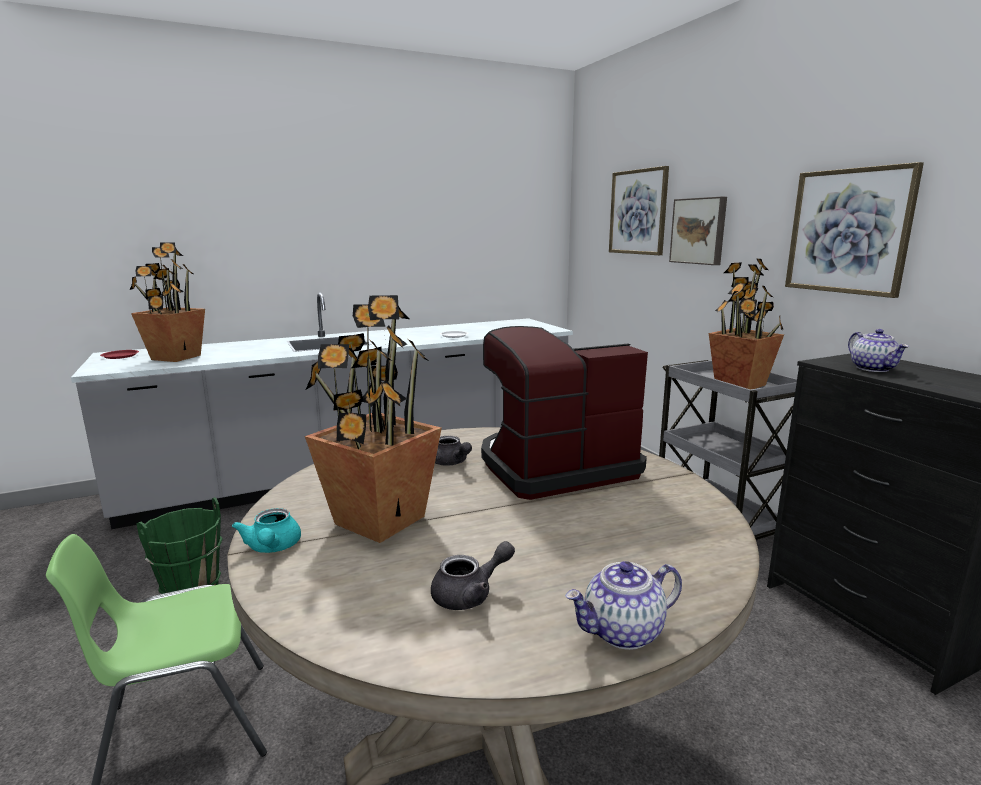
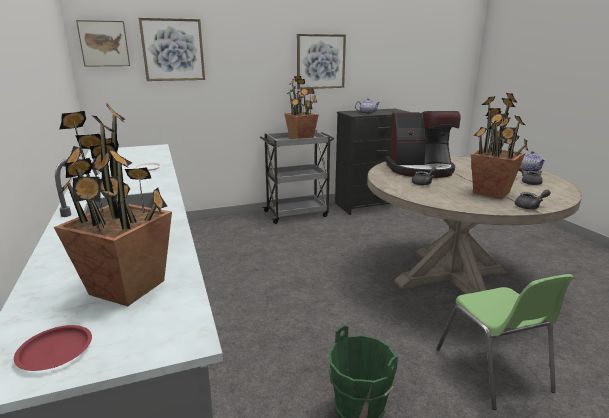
camera: 85 degrees left, 5 degrees up
(272, 548) = (530, 207): turquoise teapot -> grey teapot
(554, 467) = (420, 169): coffee machine -> coffee machine turned 75 degrees counterclockwise
(699, 231) = (234, 63): picture -> picture (104, 43)

